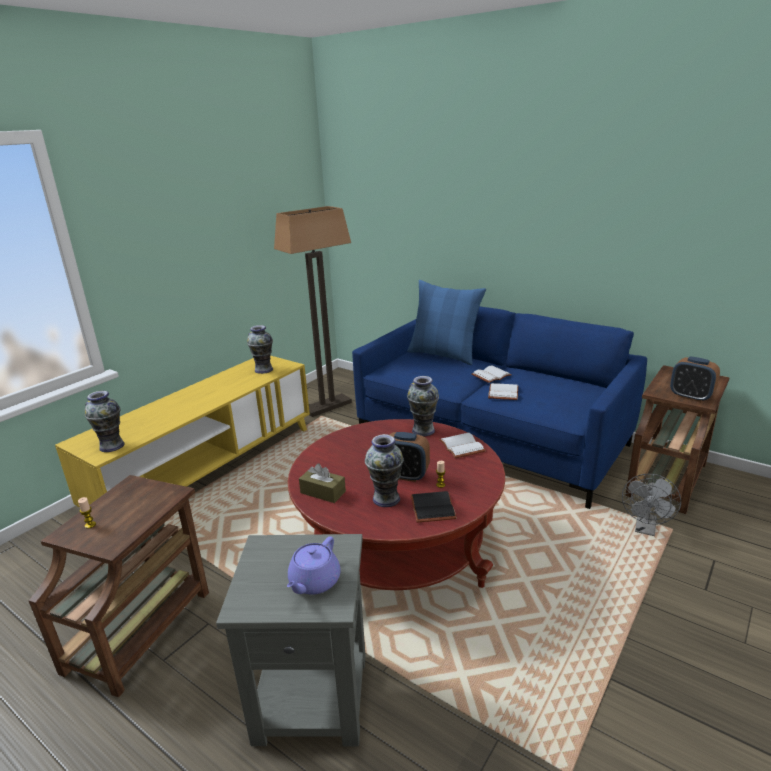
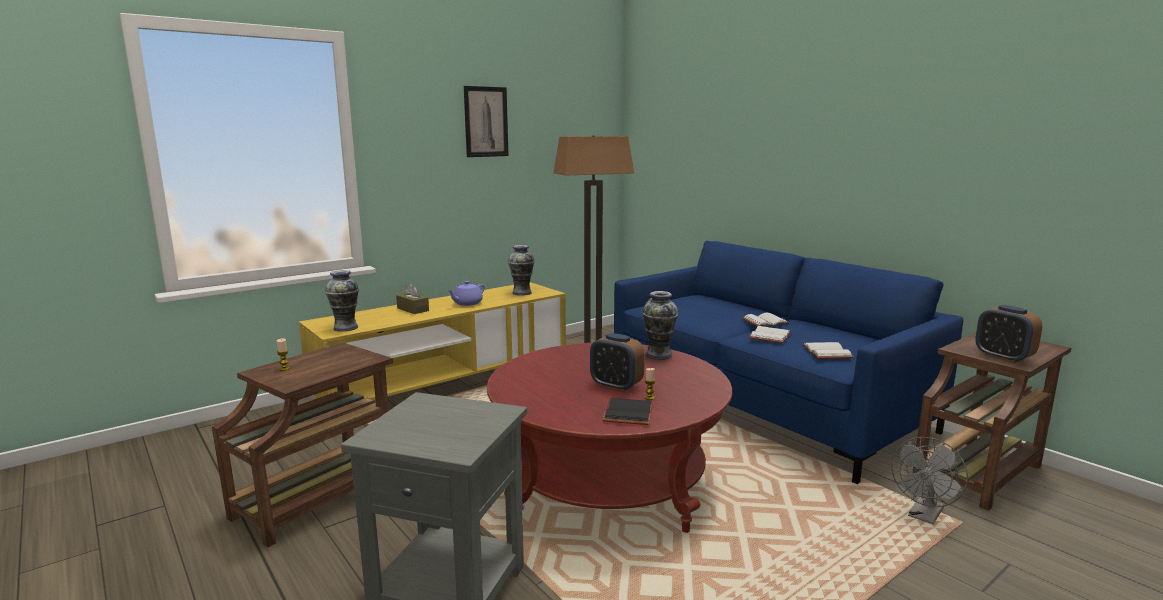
camera: 15 degrees right, 10 degrees down
(200, 204) = (486, 122): none -> picture
(314, 582) = (453, 432): purple teapot -> purple teapot (467, 303)
(323, 492) = (520, 386): brown tissue box -> brown tissue box (413, 309)
(386, 498) = (583, 400): vase -> none
(444, 355) = (721, 301): blue pillow -> none
(460, 446) = (692, 372): white book -> white book (825, 352)

